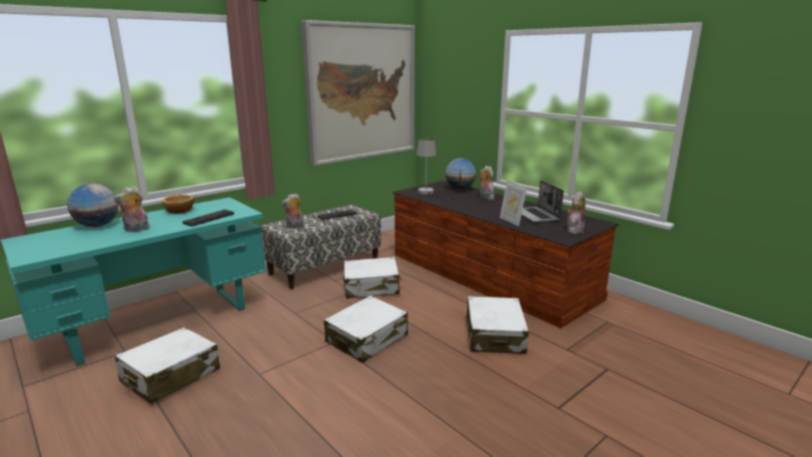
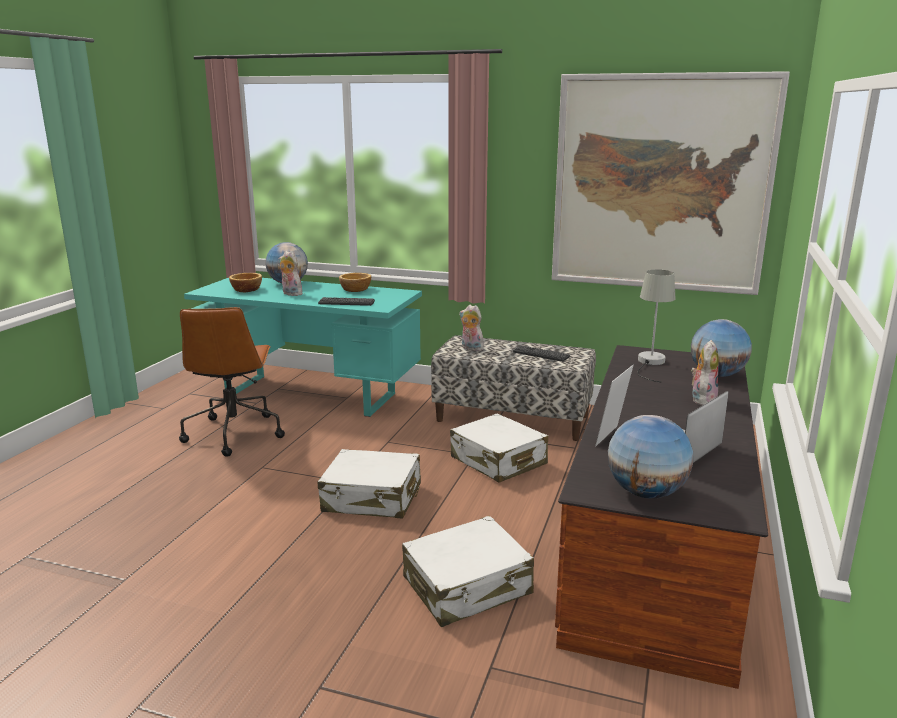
camera: 60 degrees right, 0 degrees up
(74, 242) = (246, 289): none -> bowl
(170, 376) = (234, 433): white suitcase -> brown office chair
(574, 230) = (645, 493): plush toy -> globe

